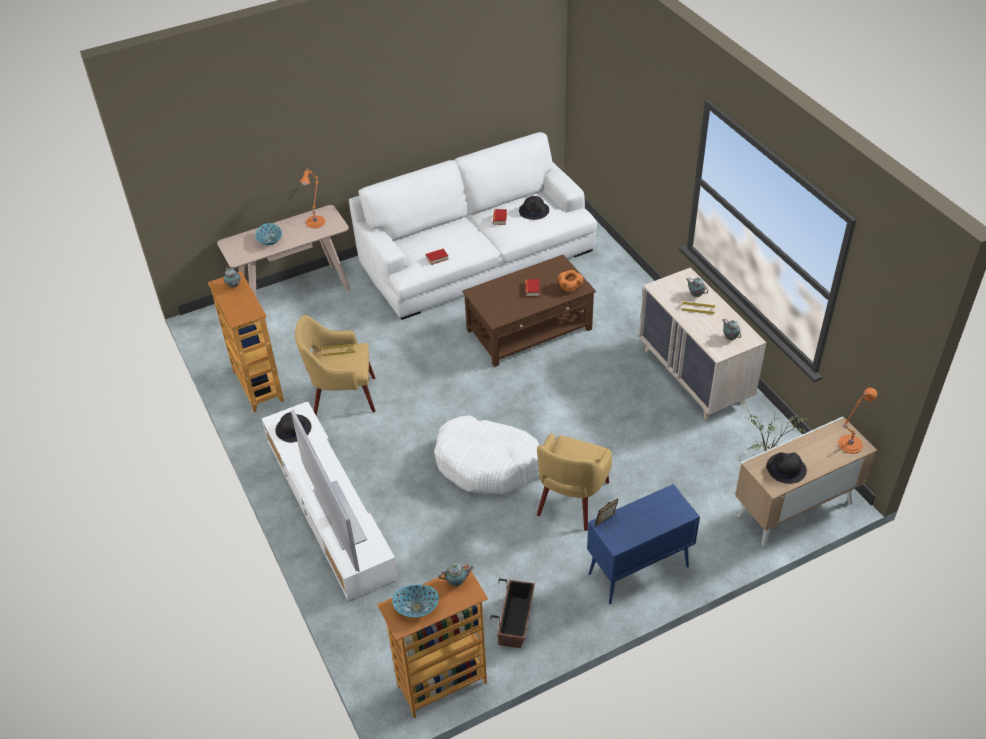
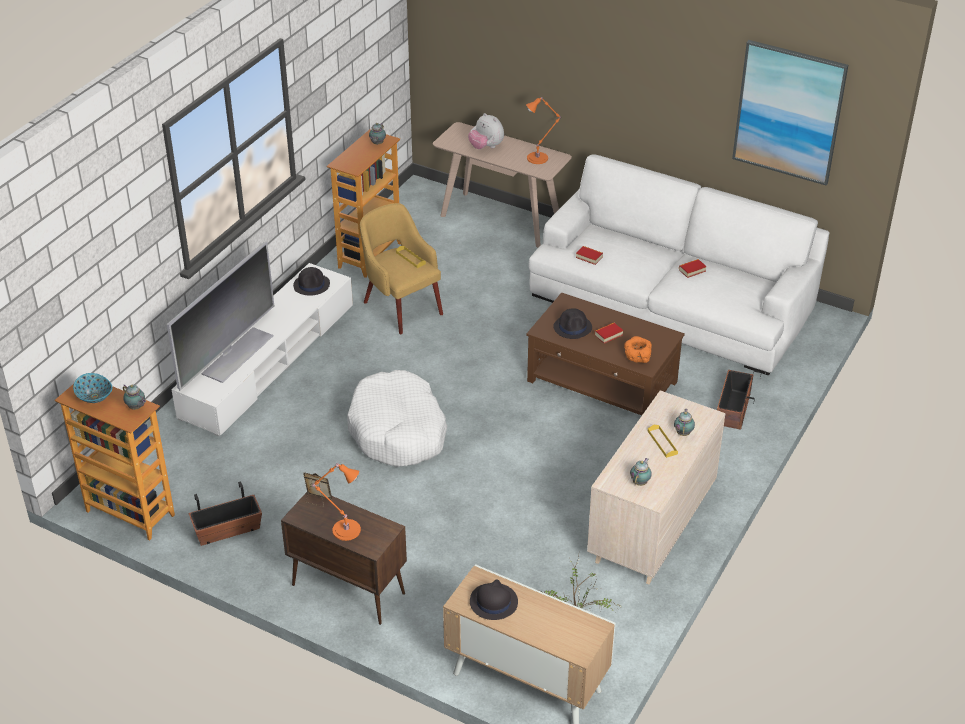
camera: 55 degrees right, 5 degrees down
(270, 241) = (486, 147): bowl -> plush toy
(496, 65) = (788, 112): none -> picture
(534, 211) = (729, 286): black hat -> black hat (573, 327)
(571, 500) = (399, 507): yellow armchair -> none
(611, 282) = (734, 409): none -> planter
(637, 571) = (347, 589): blue cabinet -> brown cabinet
(848, 445) = (572, 641): orange table lamp -> orange table lamp (344, 529)

